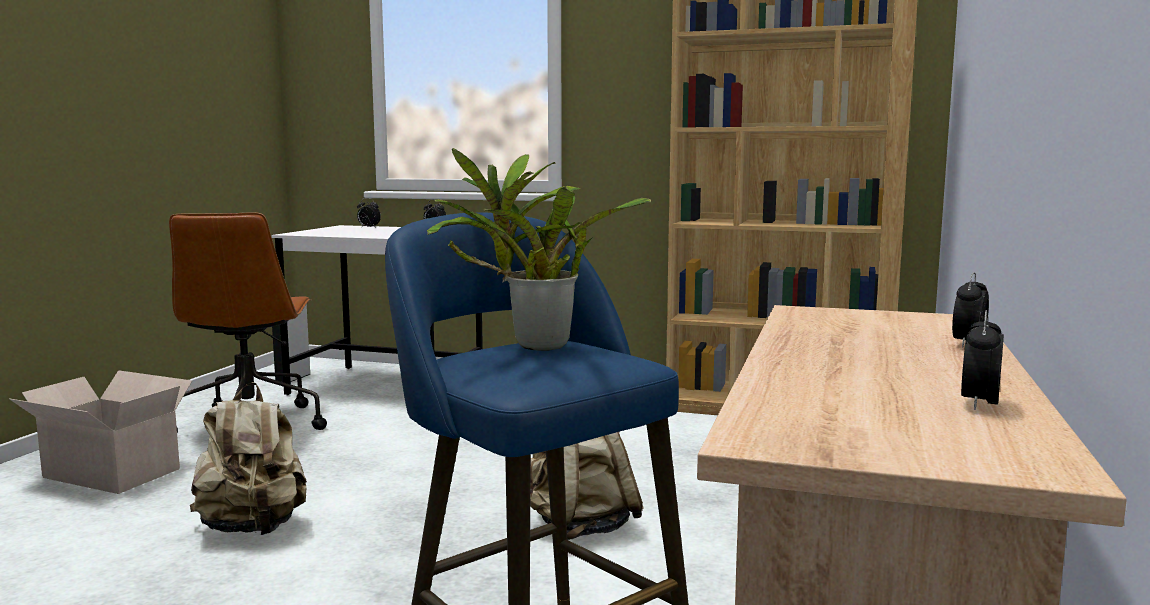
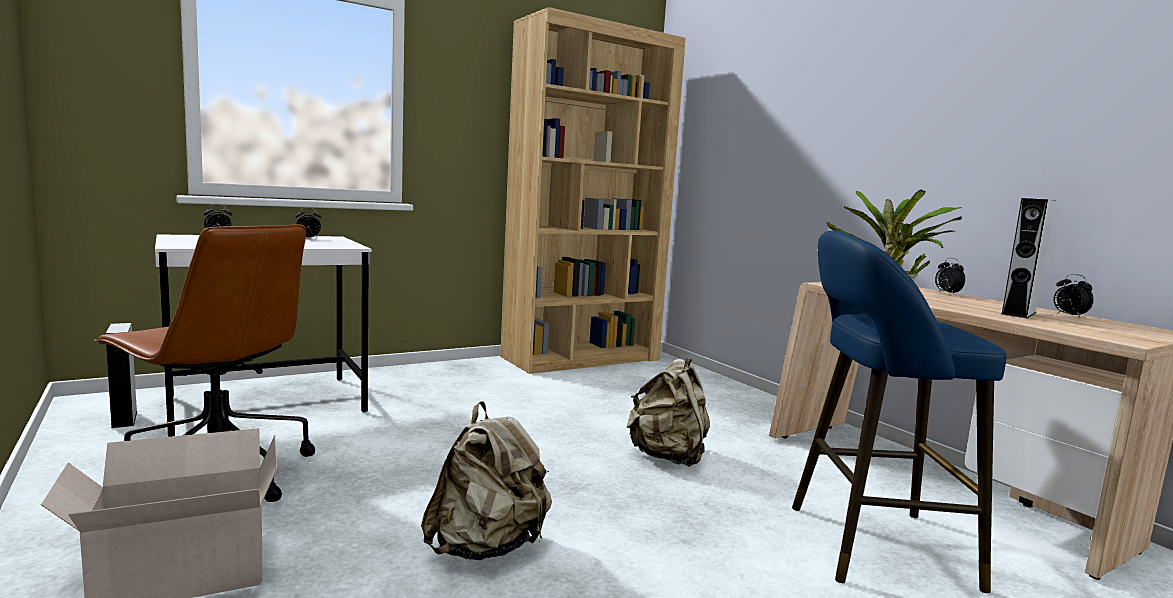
camera: 50 degrees left, 0 degrees up
(866, 382) = (1018, 313): none -> grey speaker

